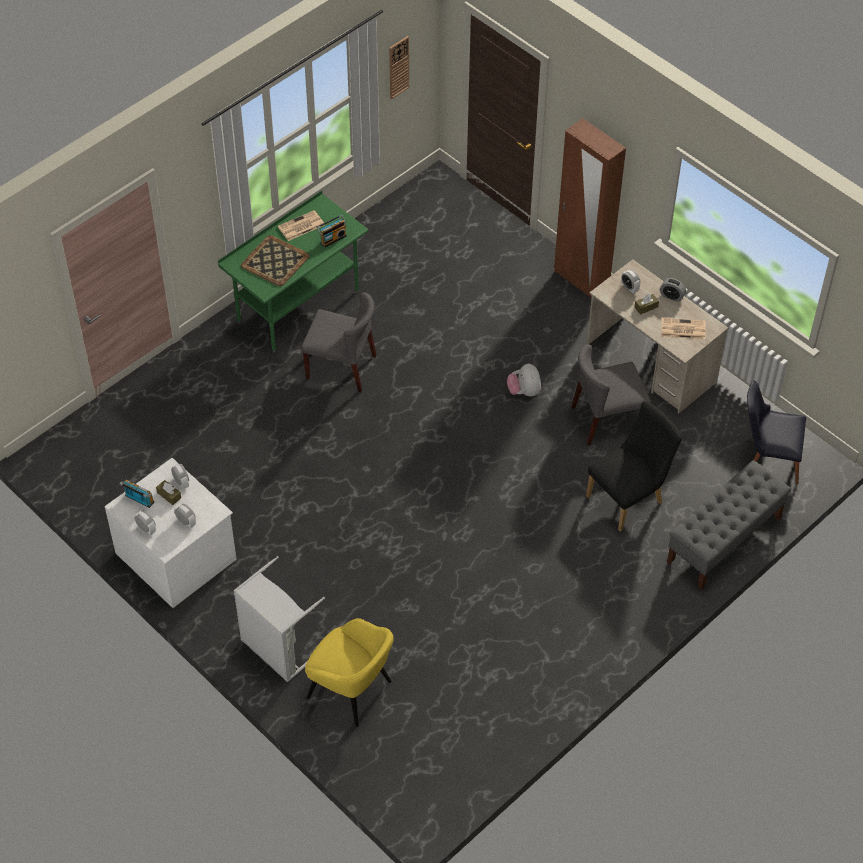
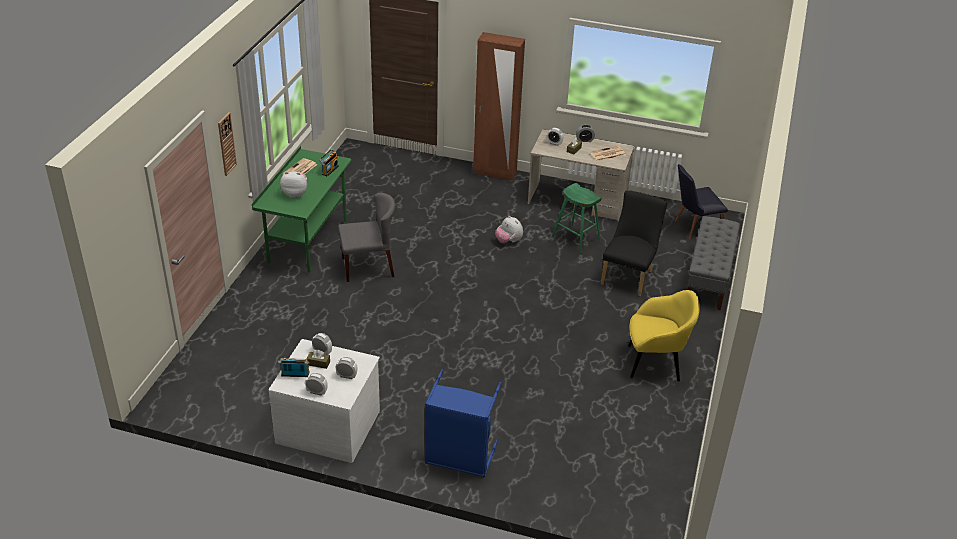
camera: 30 degrees left, 15 degrees down
(274, 261) = (295, 193): tray -> plush toy
(278, 649) = (459, 458): grey laundry basket -> blue laundry basket
(351, 690) = (538, 463): yellow armchair -> yellow armchair (655, 363)
(398, 67) = (323, 47): wall clock -> wall clock (226, 144)
(606, 419) = (576, 239): grey chair -> green stool

